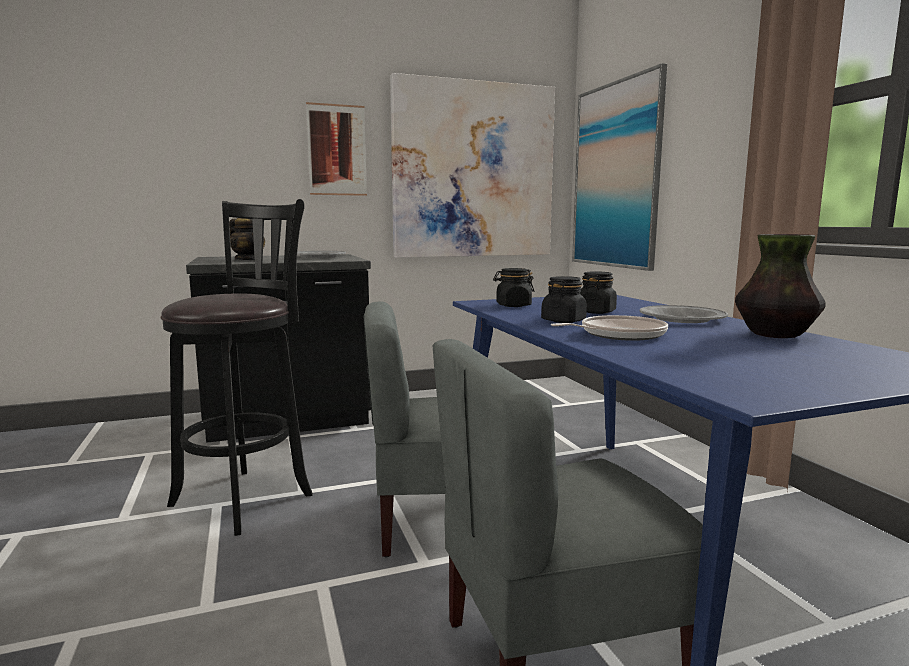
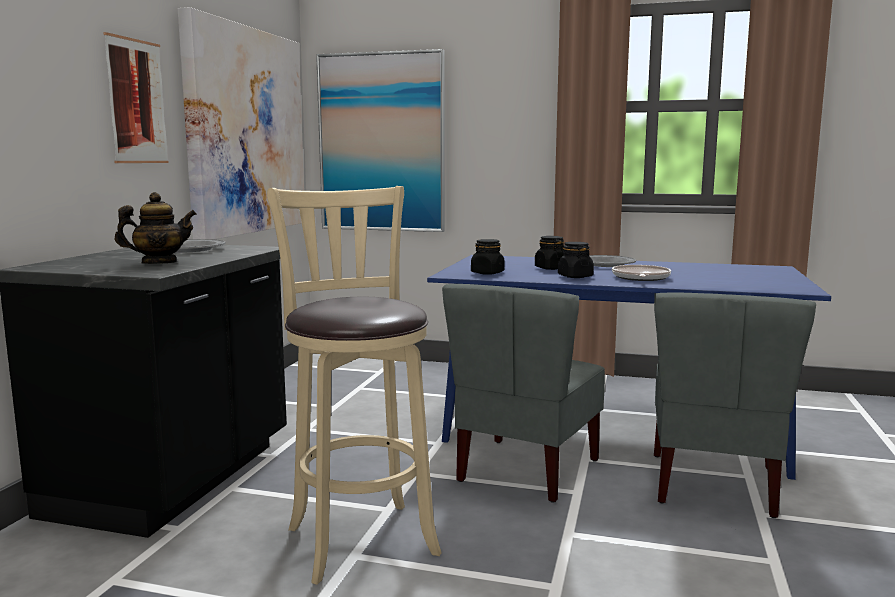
camera: 55 degrees left, 0 degrees up
(247, 497) = (359, 537): black stool -> beige stool
(774, 335) = (676, 265): vase -> none

